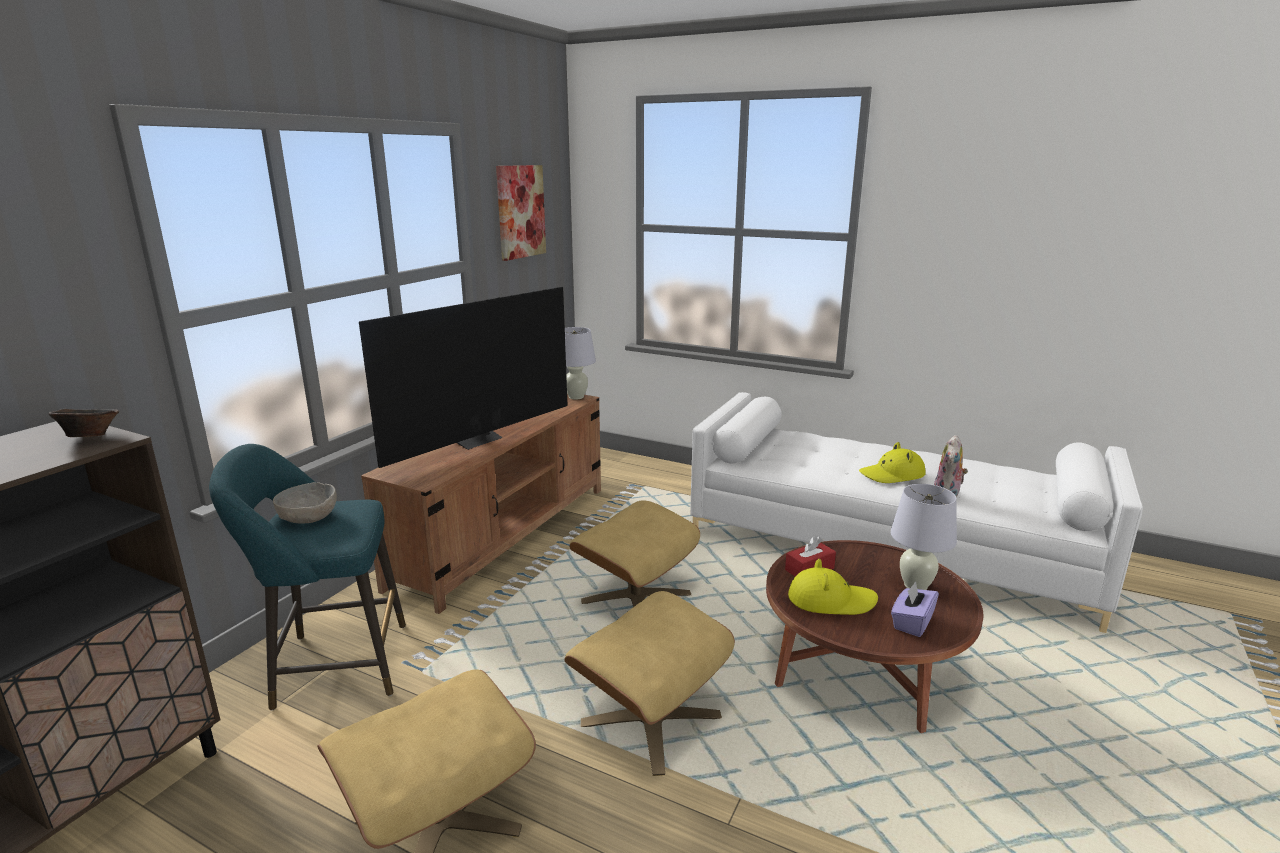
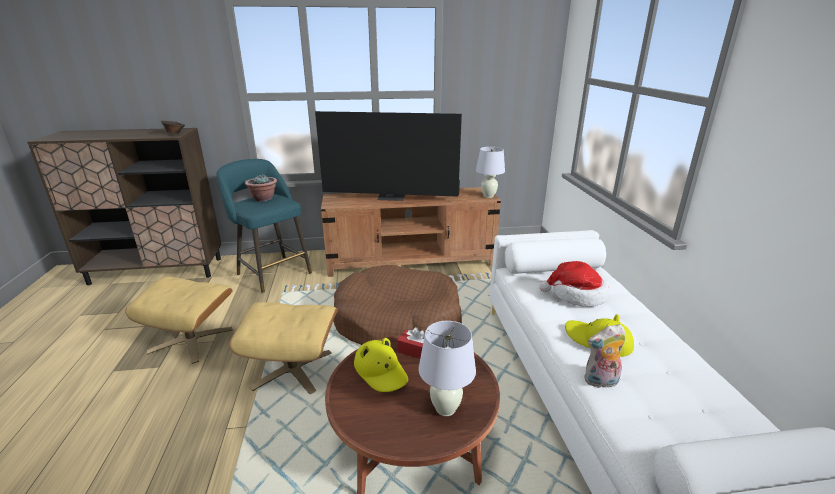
camera: 55 degrees right, 5 degrees up
(308, 518) = (263, 199): grey bowl -> potted plant
(520, 211) = (498, 62): picture -> none
(636, 597) = (397, 321): beige ottoman -> brown dog bed
(812, 453) = (576, 295): none -> hat
(911, 623) = (385, 419): purple tissue box -> none

